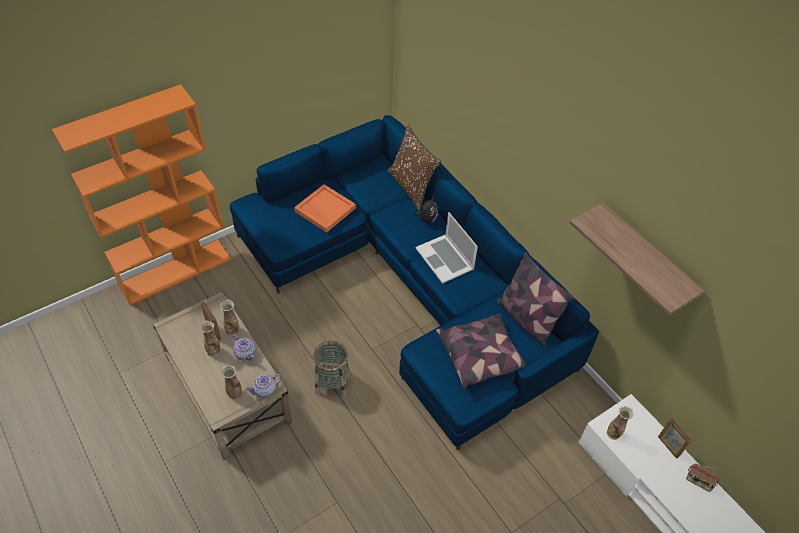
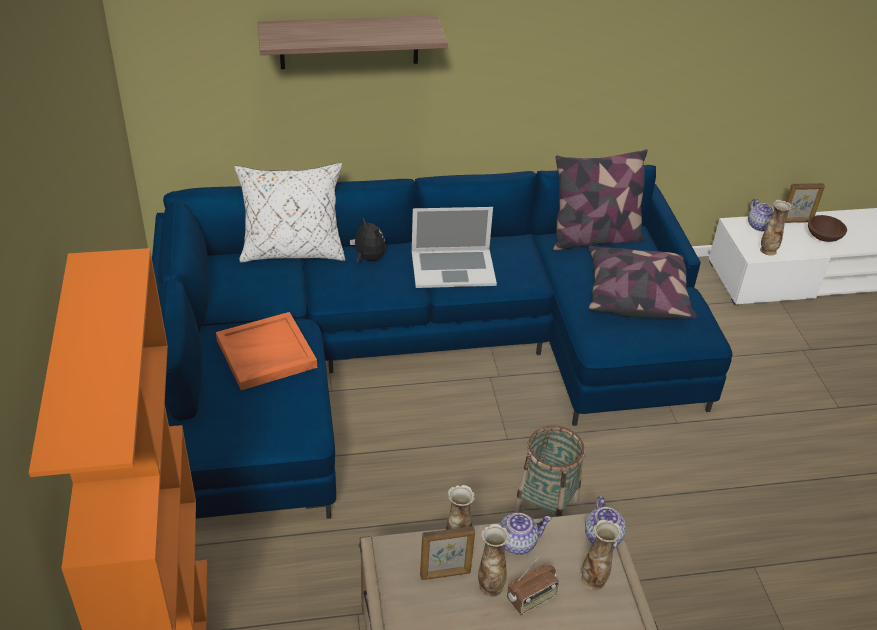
camera: 65 degrees left, 10 degrees down
(411, 187) = (293, 251): brown pillow -> white pillow
(641, 422) = (760, 226): none -> teapot
(645, 257) = (699, 30): shelf -> shelf (349, 42)
(662, 470) = (824, 237): none -> brown bowl
(699, 481) = (843, 219): radio -> radio (531, 599)

